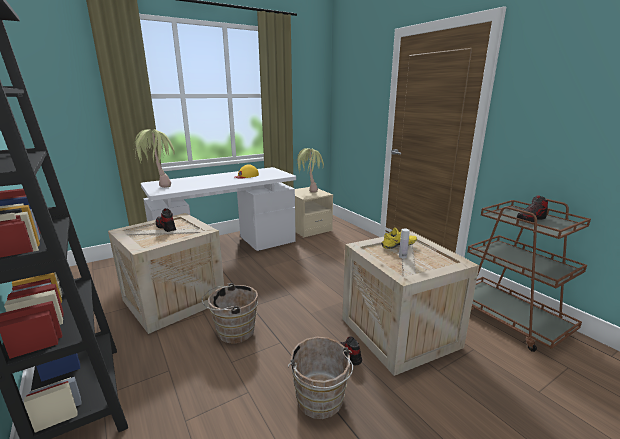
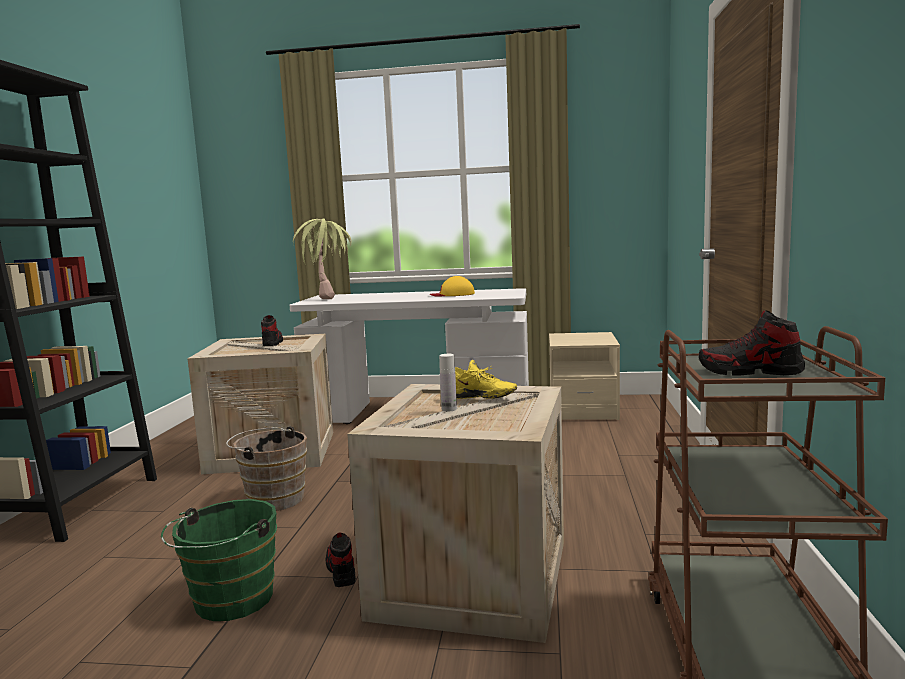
camera: 40 degrees right, 10 degrees down
(309, 190) = (592, 335): potted plant -> none
(320, 402) = (229, 602): brown bucket -> green bucket

